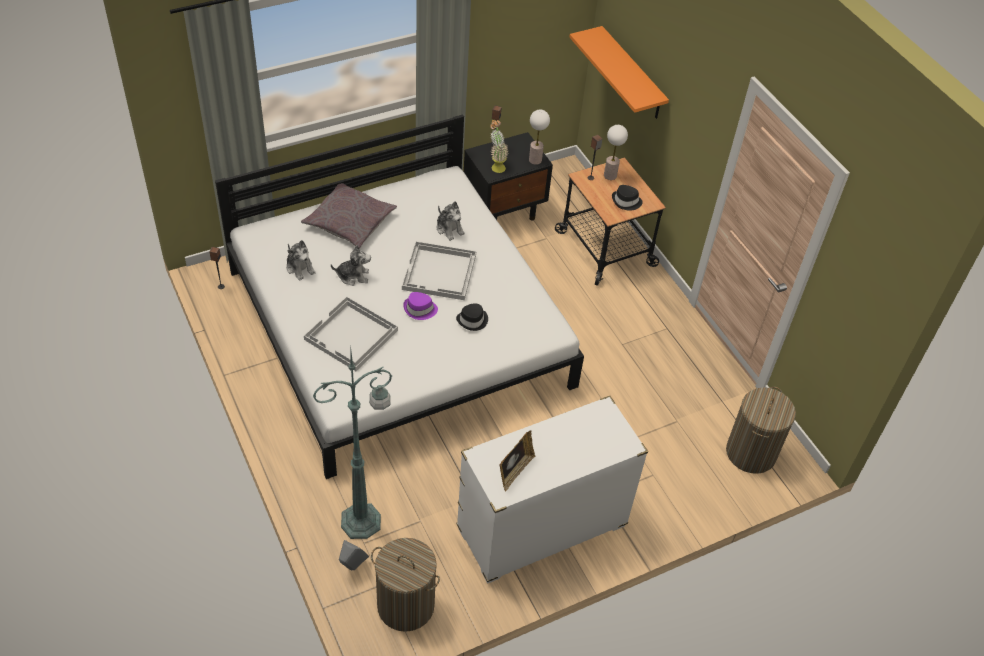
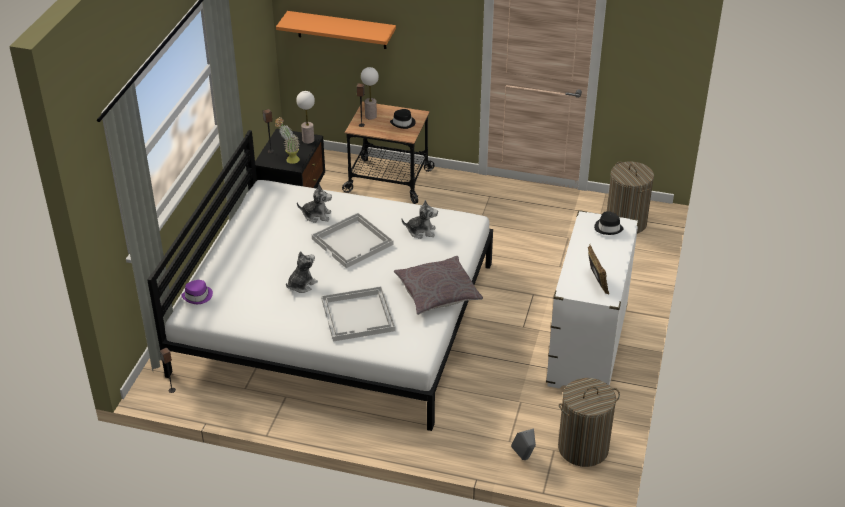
camera: 45 degrees left, 10 degrees down
(300, 268) = (258, 307): plush toy -> plush toy (421, 231)
(349, 222) = (244, 258): grey pillow -> grey pillow (437, 292)
(363, 521) = (490, 431): green floor lamp -> none
(420, 309) = (375, 270): purple hat -> purple hat (198, 296)
(473, 320) = (415, 251): black hat -> black hat (608, 228)

